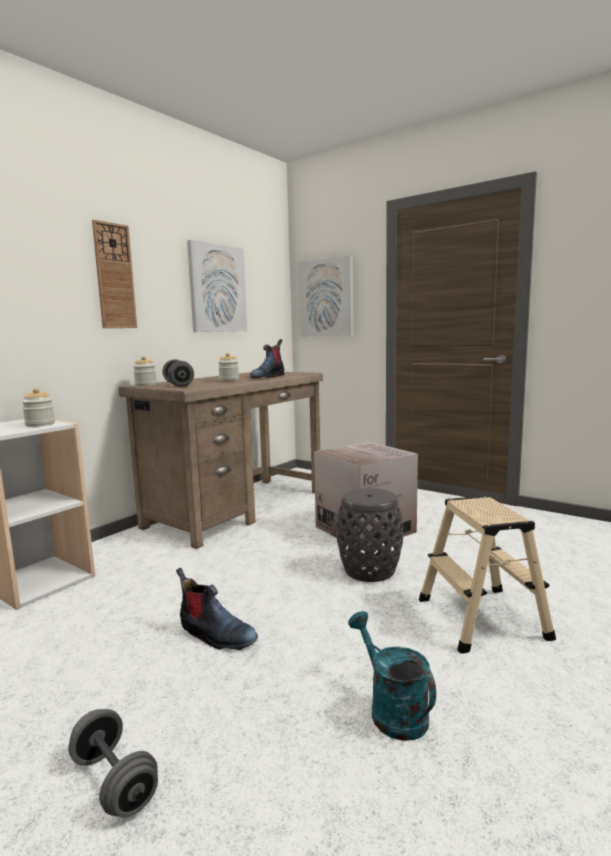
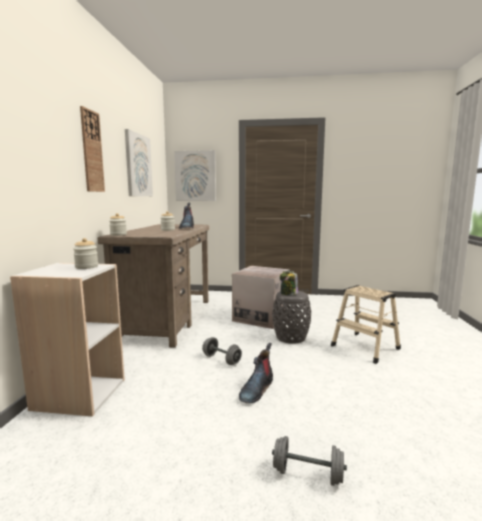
camera: 30 degrees left, 0 degrees up
(178, 385) = (146, 234): grey dumbbell -> grey dumbbell (221, 359)
(215, 635) = (256, 389): boot -> boot turned 120 degrees clockwise
(362, 495) = (288, 294): none -> jar
(391, 709) = (380, 394): turquoise watering can -> none

